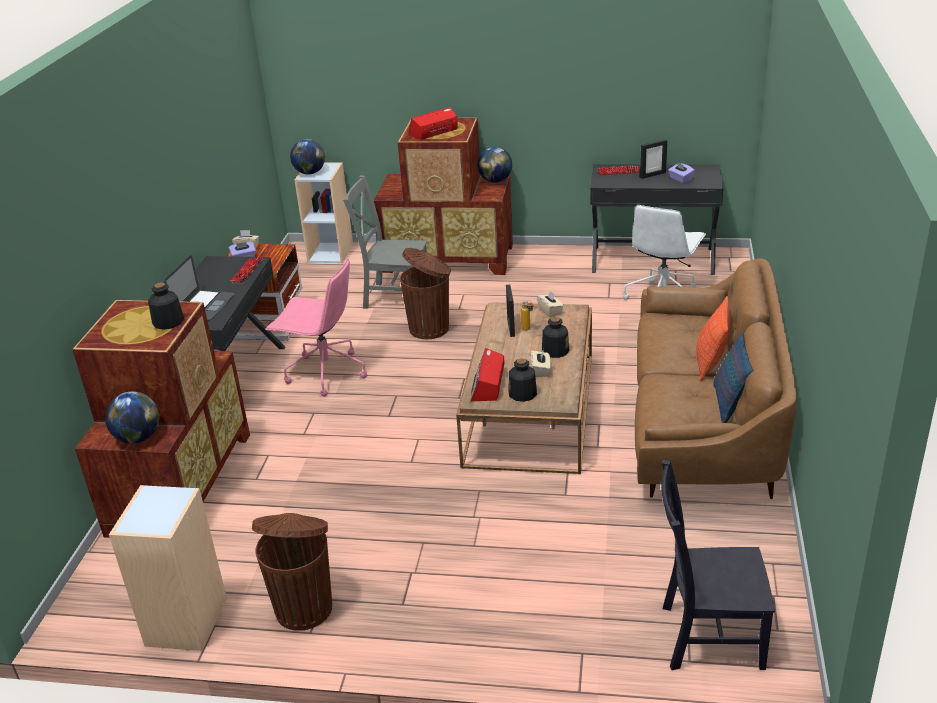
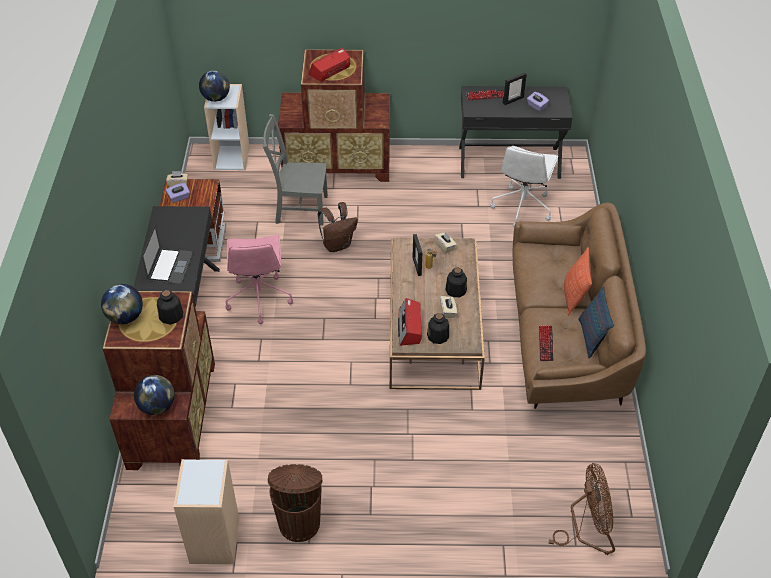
camera: 10 degrees left, 15 degrees up
(246, 272) = (194, 225): keyboard -> keyboard (546, 343)
(323, 373) = (258, 296): pink office chair -> pink office chair turned 75 degrees clockwise
(430, 328) = (337, 245): brown trash can -> brown backpack
(495, 181) = (379, 102): globe -> globe (125, 317)
(706, 636) = (585, 525): black chair -> brown fan

